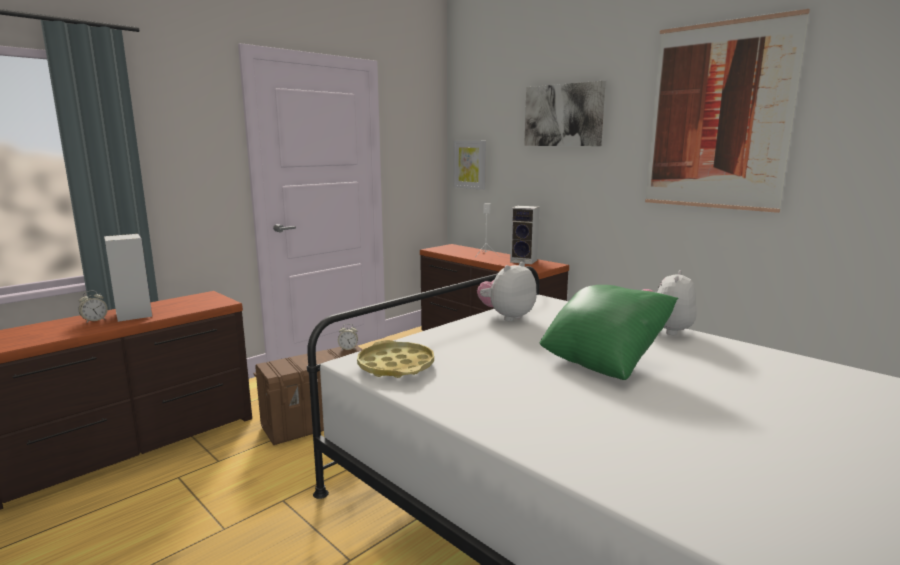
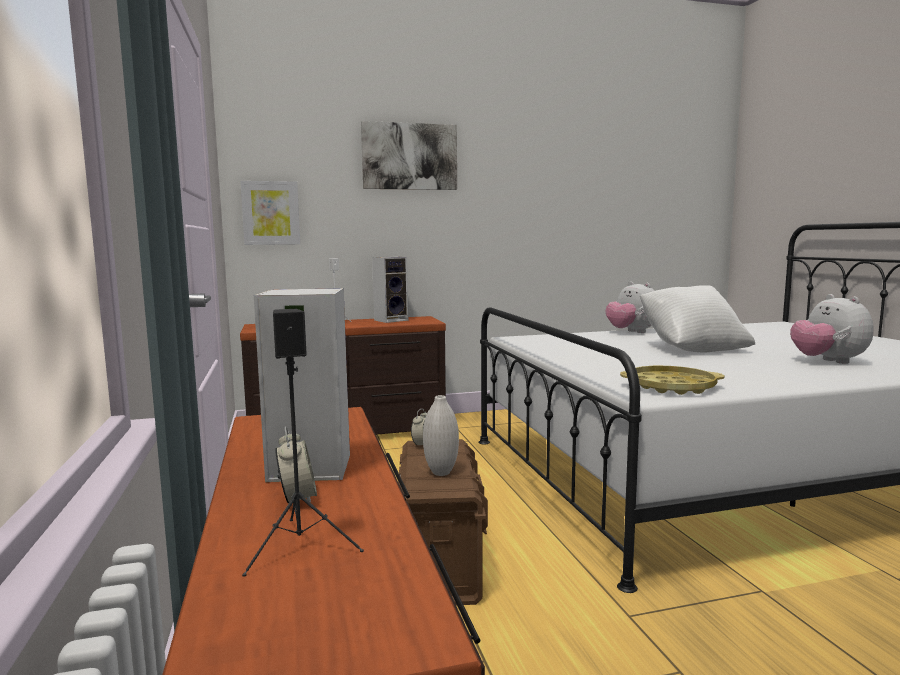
camera: 60 degrees left, 5 degrees down
(46, 330) = (301, 547): none -> black speaker
(301, 363) = (441, 472): none -> white vase
(506, 317) = (552, 350): plush toy -> plush toy (828, 362)
(603, 361) = (692, 348): green pillow -> white pillow
(718, 116) = (557, 166): picture -> none

